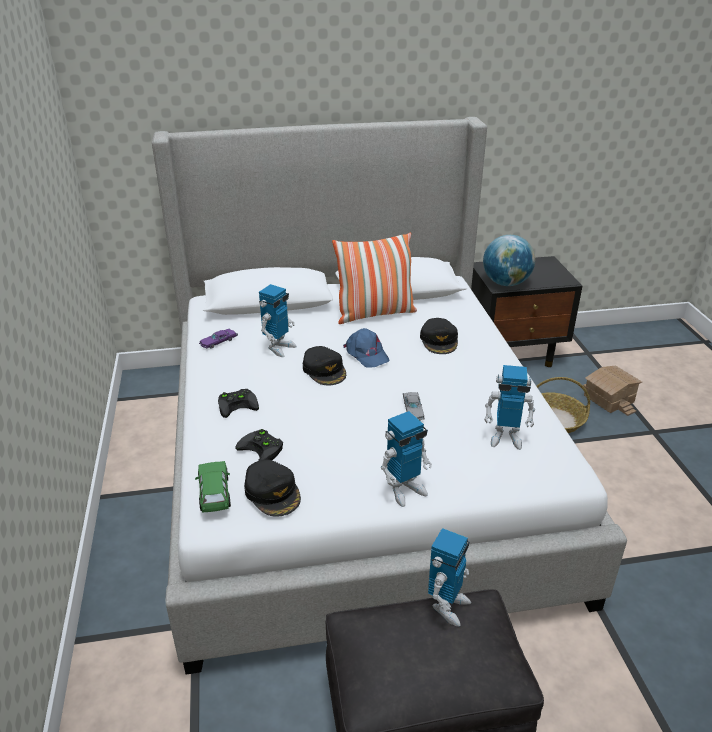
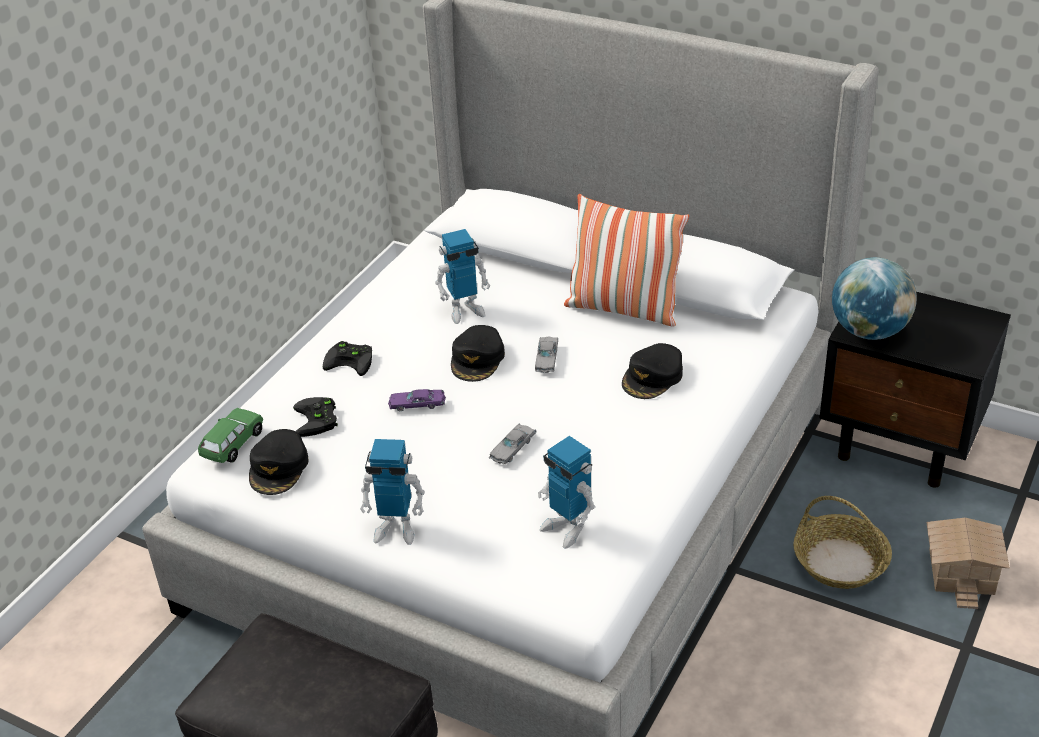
camera: 40 degrees right, 5 degrees up
(218, 342) = (413, 277): purple toy car -> purple toy car (417, 404)
(366, 354) = (546, 358): blue cap -> grey toy car
(447, 606) = (359, 666): toy robot -> none

